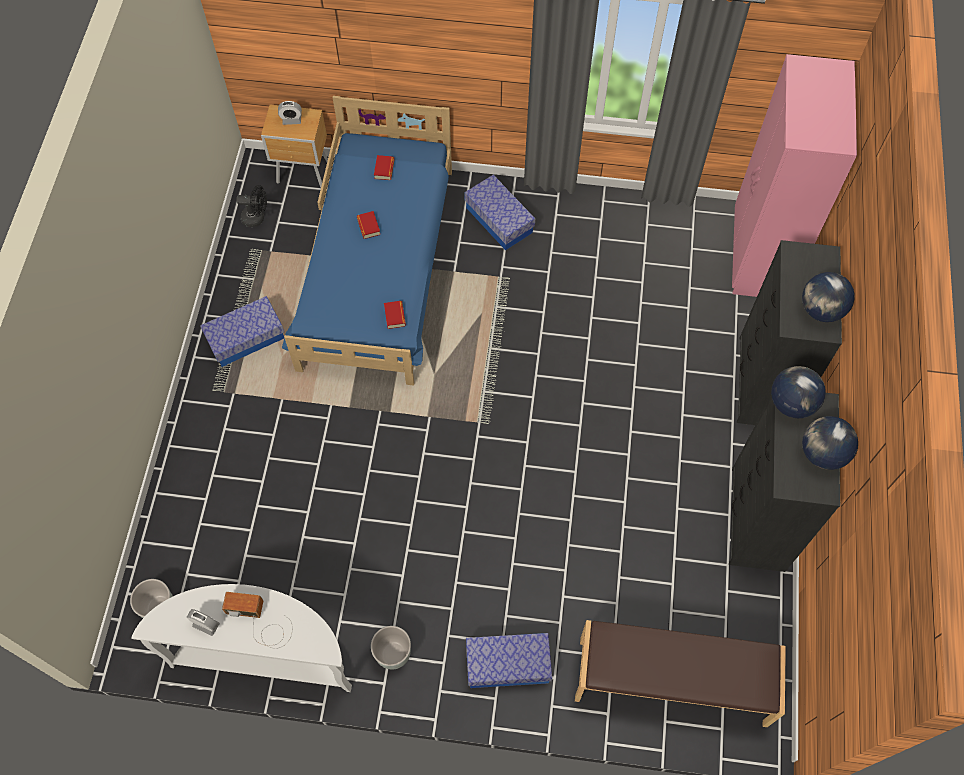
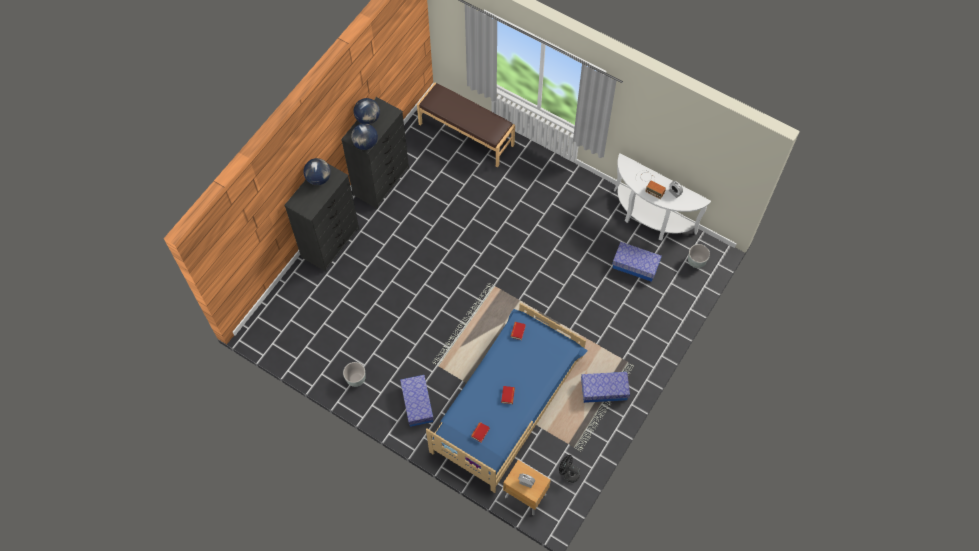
camera: 155 degrees left, 0 degrees up
(393, 653) = (588, 195): grey planter -> grey planter (355, 379)
(507, 664) = (537, 170): storage box -> storage box (635, 265)
(758, 255) = (280, 313): pink wardrobe -> none

